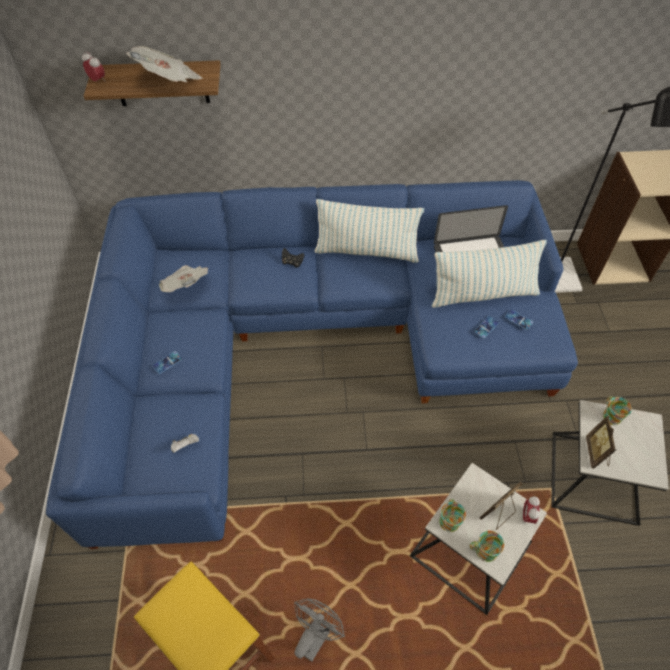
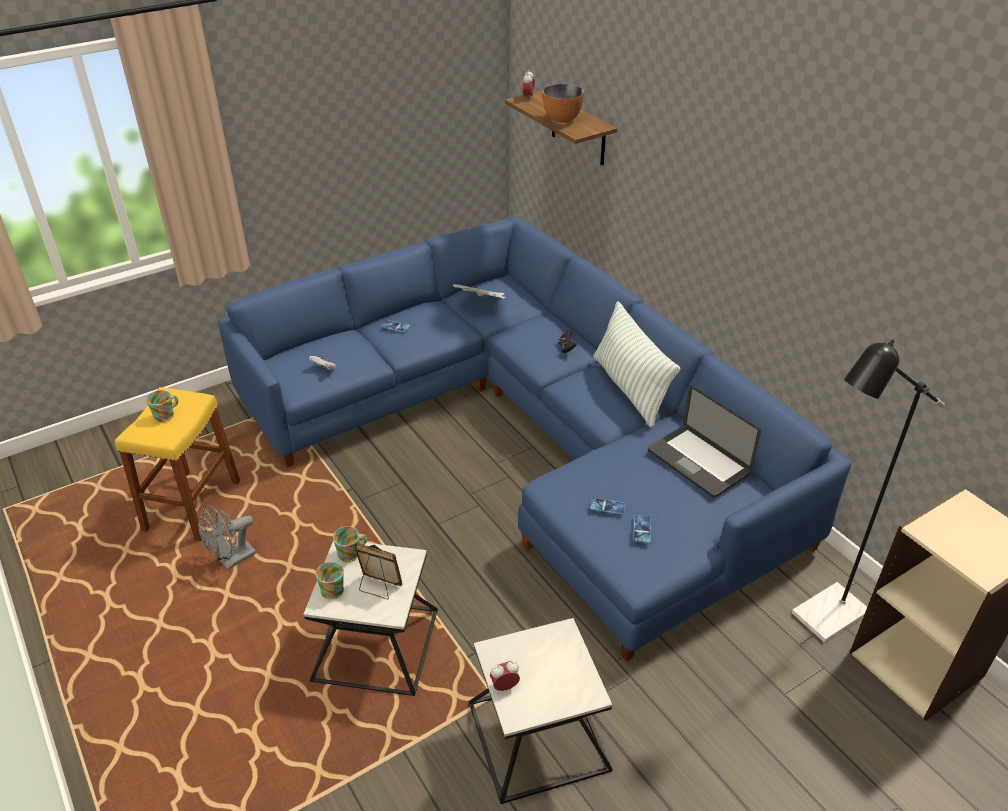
camera: 60 degrees right, 15 degrees down
(169, 81) = (562, 119): newspaper -> bowl
(315, 635) = (232, 560): grey fan -> grey fan turned 135 degrees clockwise
(483, 294) = (652, 490): pillow -> none
(527, 516) = (389, 611): alarm clock -> alarm clock (504, 686)
(596, 453) = (507, 651): picture frame -> none
(611, 414) = (573, 651): mug -> mug (167, 414)

